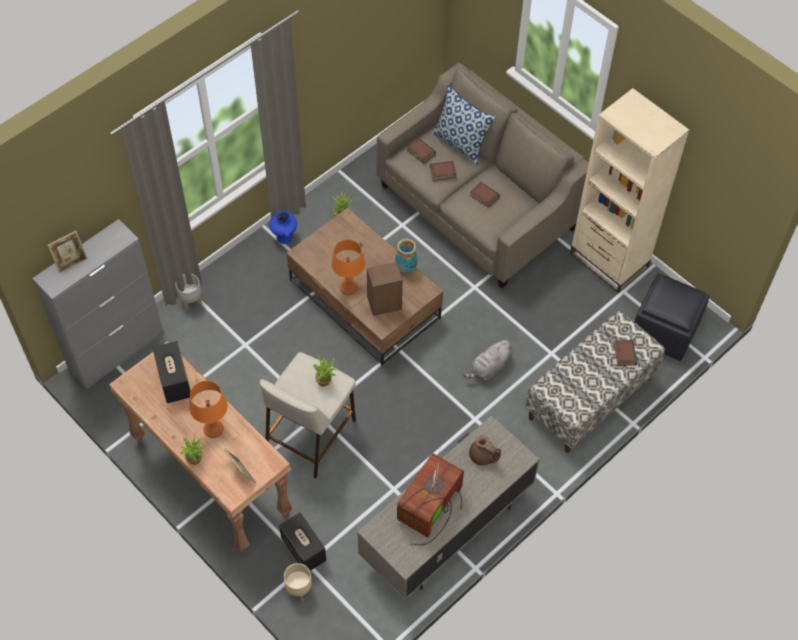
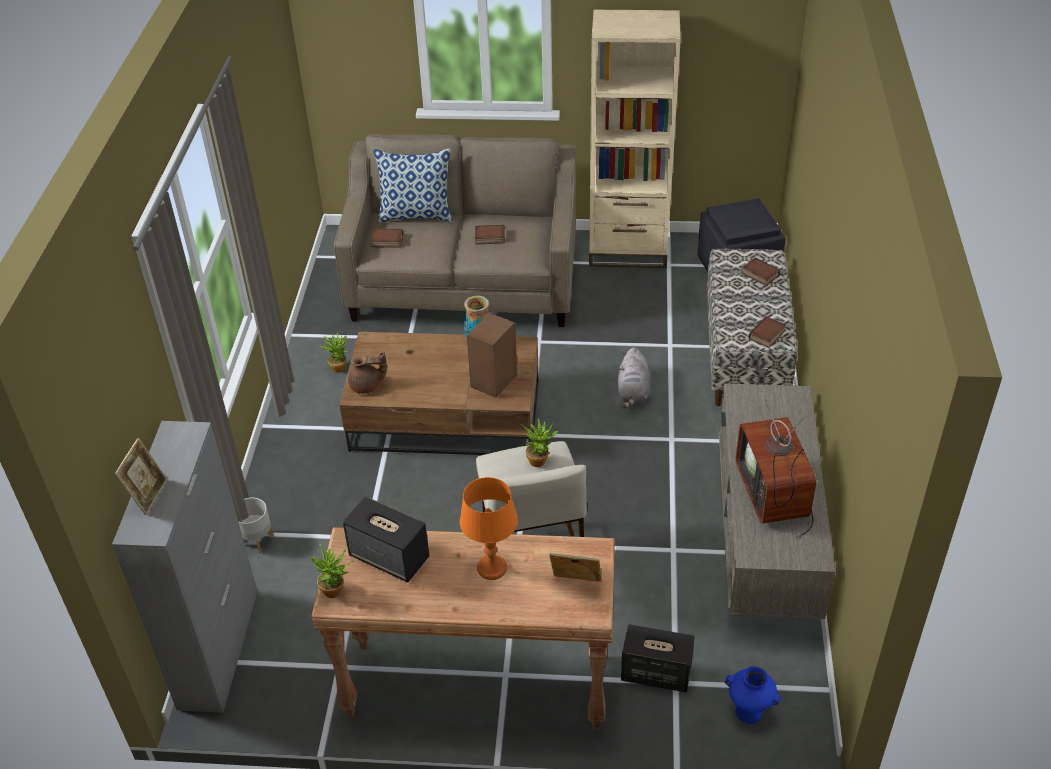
camera: 40 degrees left, 15 degrees down
(196, 461) = (511, 611): potted plant -> potted plant (336, 590)
(285, 237) = (299, 421): blue vase -> blue vase (749, 712)
(299, 589) = (698, 713): beige planter -> none
(349, 287) = (442, 391): orange table lamp -> none
(442, 173) = (428, 243): book -> book (767, 335)
(483, 457) = (762, 419): brown teapot -> brown teapot (367, 386)

